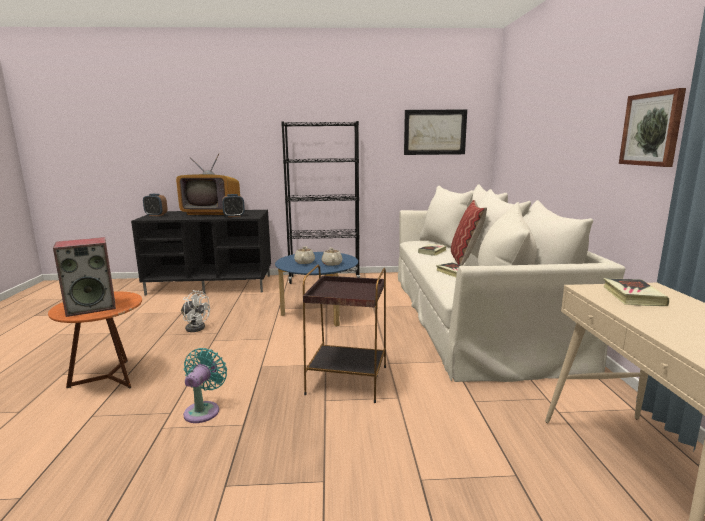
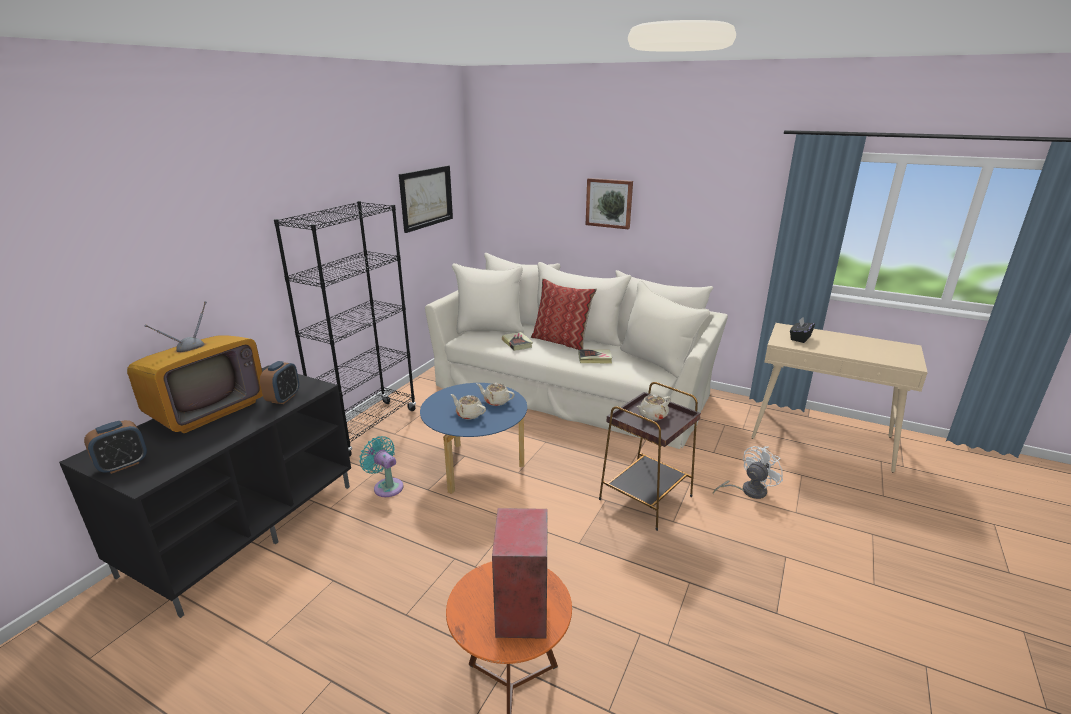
camera: 60 degrees left, 10 degrees up
(195, 327) = (410, 575): white fan -> white fan (748, 491)
(203, 410) = (648, 605): turquoise fan -> turquoise fan (386, 486)
(351, 290) = (652, 415): none -> beige teapot
(632, 296) = (800, 338): book -> black tissue box
(652, 129) = (732, 215): picture -> picture (609, 203)

